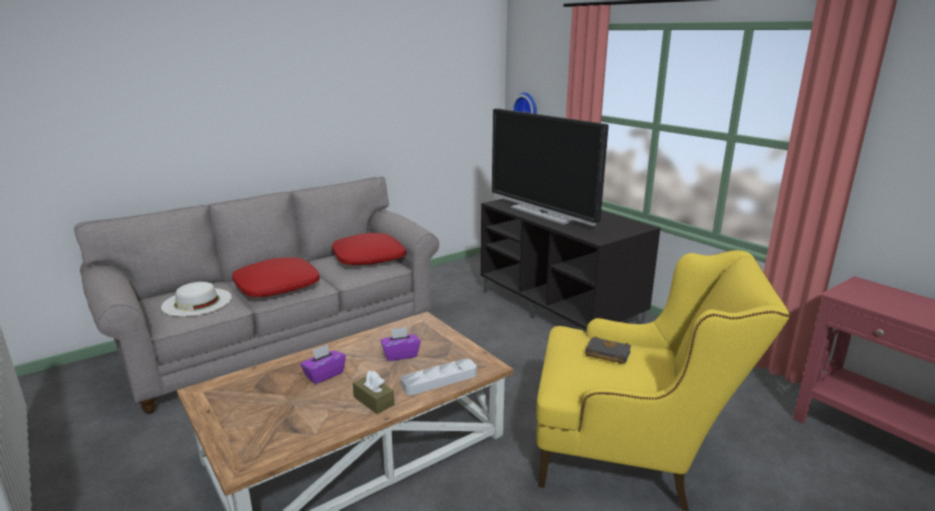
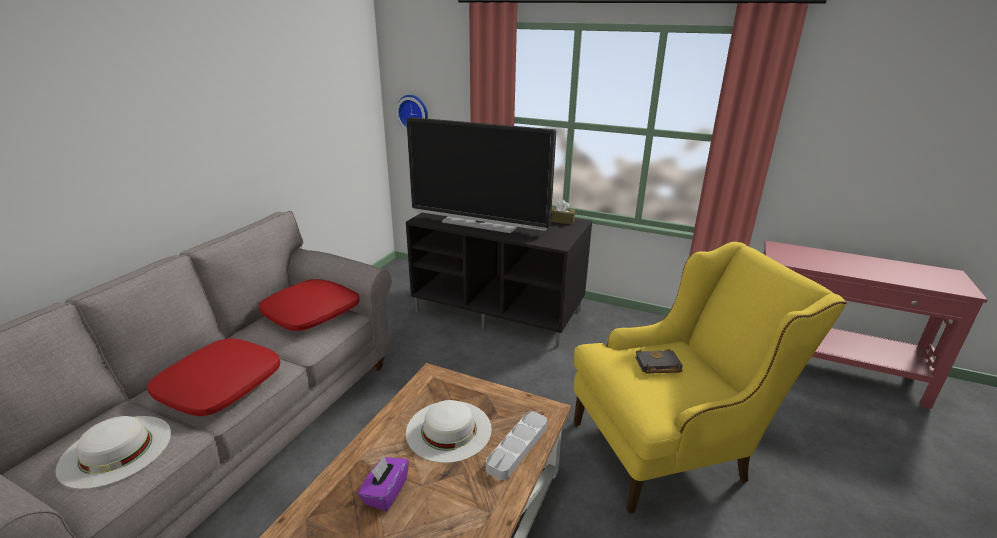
camera: 30 degrees left, 5 degrees up
(373, 401) = (475, 505): brown tissue box -> brown tissue box (561, 220)
(400, 355) = (448, 430): purple tissue box -> white hat

